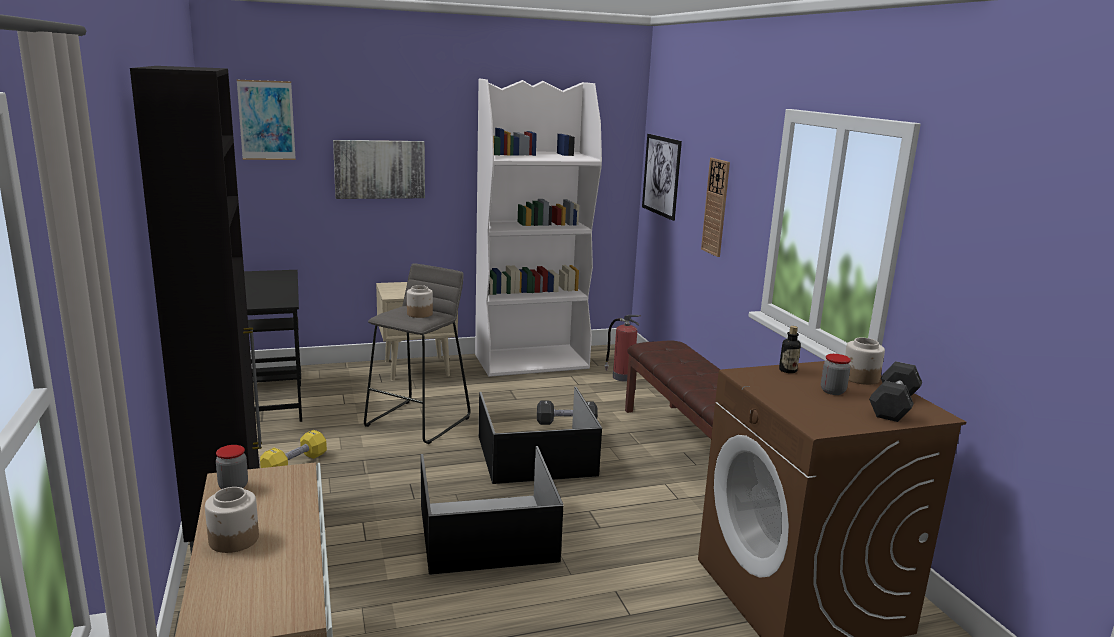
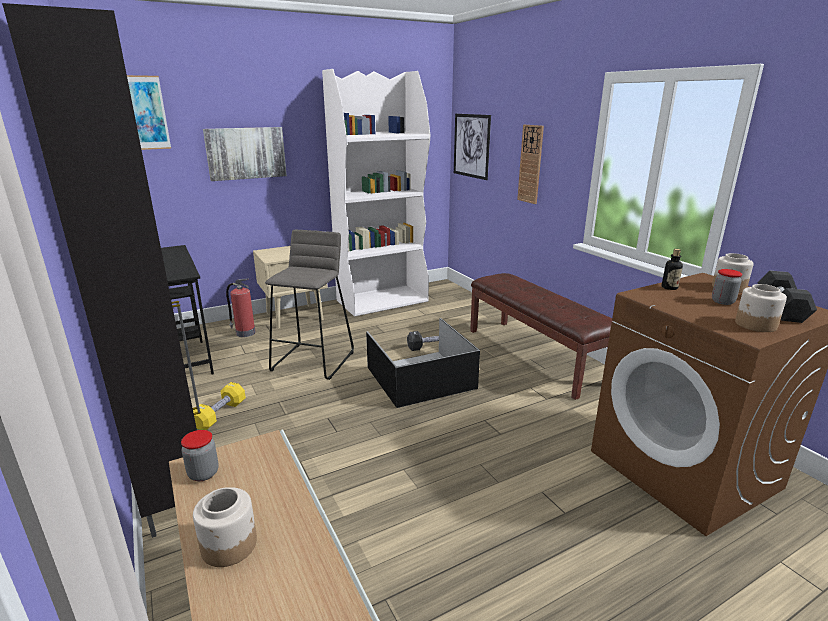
camera: 10 degrees left, 5 degrees up
(419, 314) = (308, 272): jar -> jar (755, 325)
(489, 532) = (413, 453): black storage box -> none
(622, 377) = (455, 305): fire extinguisher -> fire extinguisher (245, 333)

